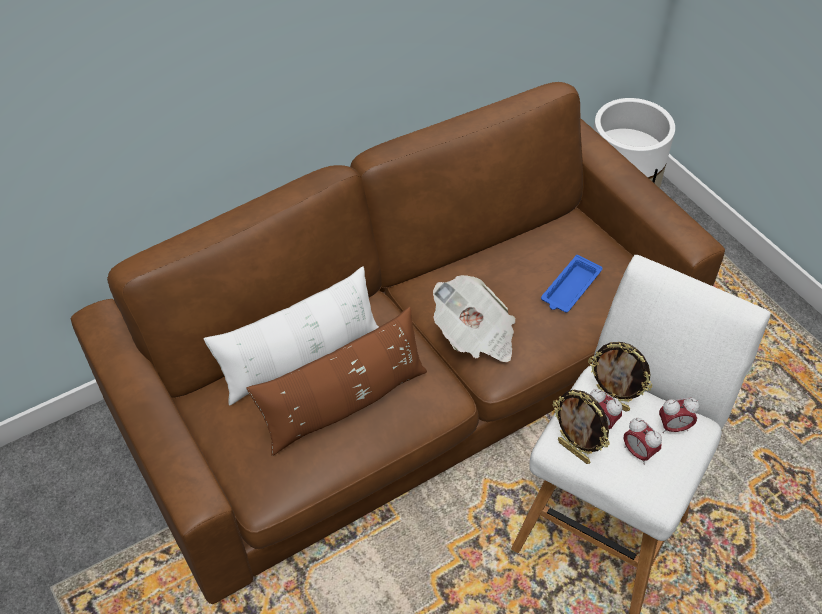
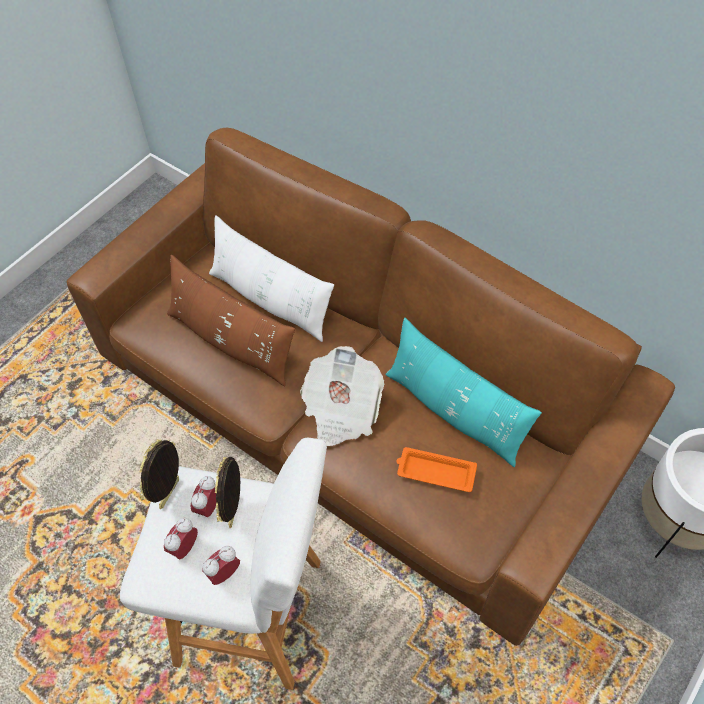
camera: 70 degrees right, 5 degrees up
(508, 259) = (454, 411): none -> turquoise pillow
(570, 288) = (434, 472): blue tray -> orange tray
(673, 427) = (224, 573): alarm clock -> alarm clock turned 75 degrees clockwise

